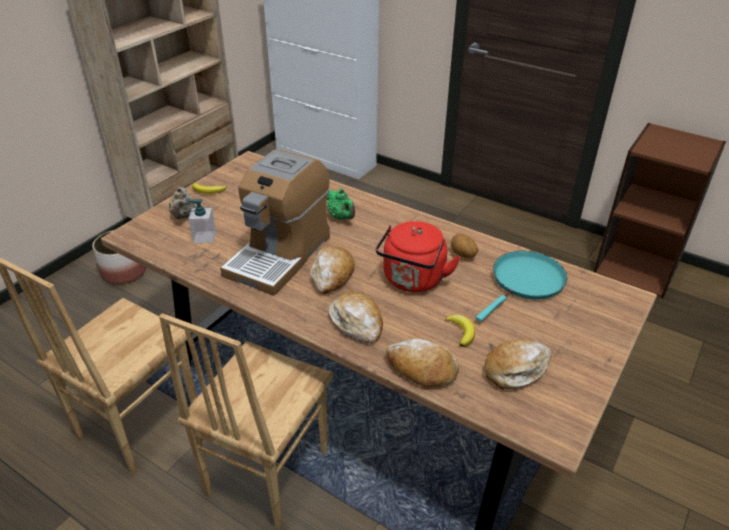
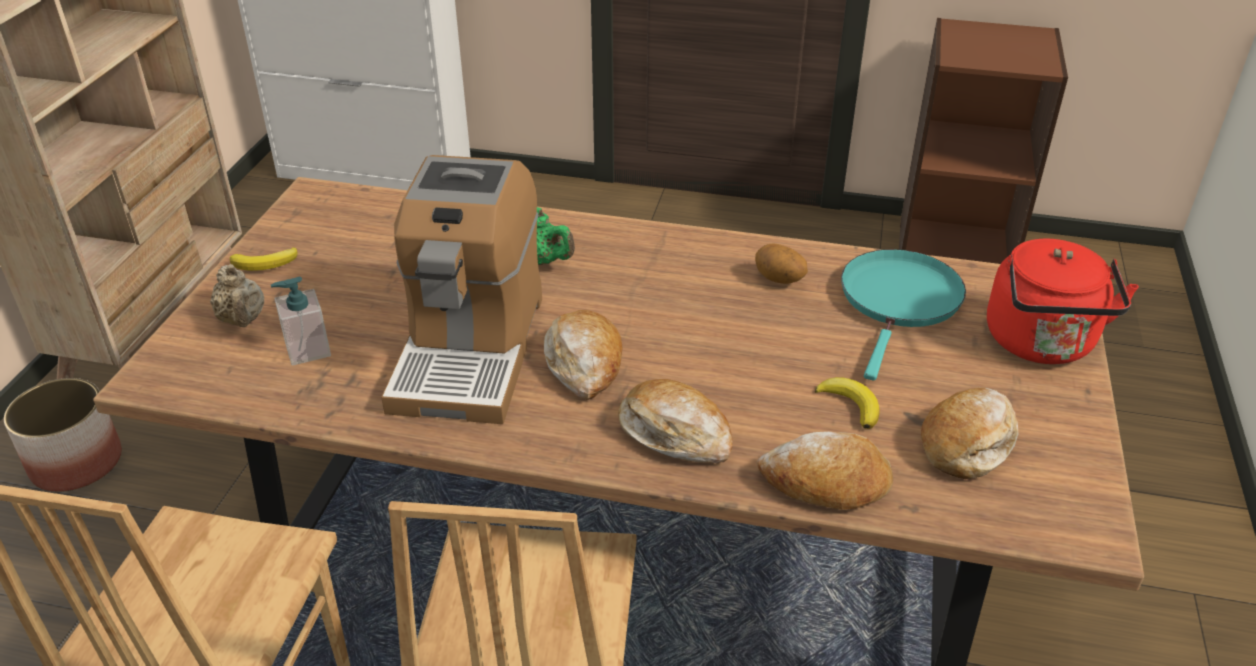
camera: 20 degrees left, 0 degrees up
(413, 280) = (724, 340): red kettle -> red kettle (1042, 344)

